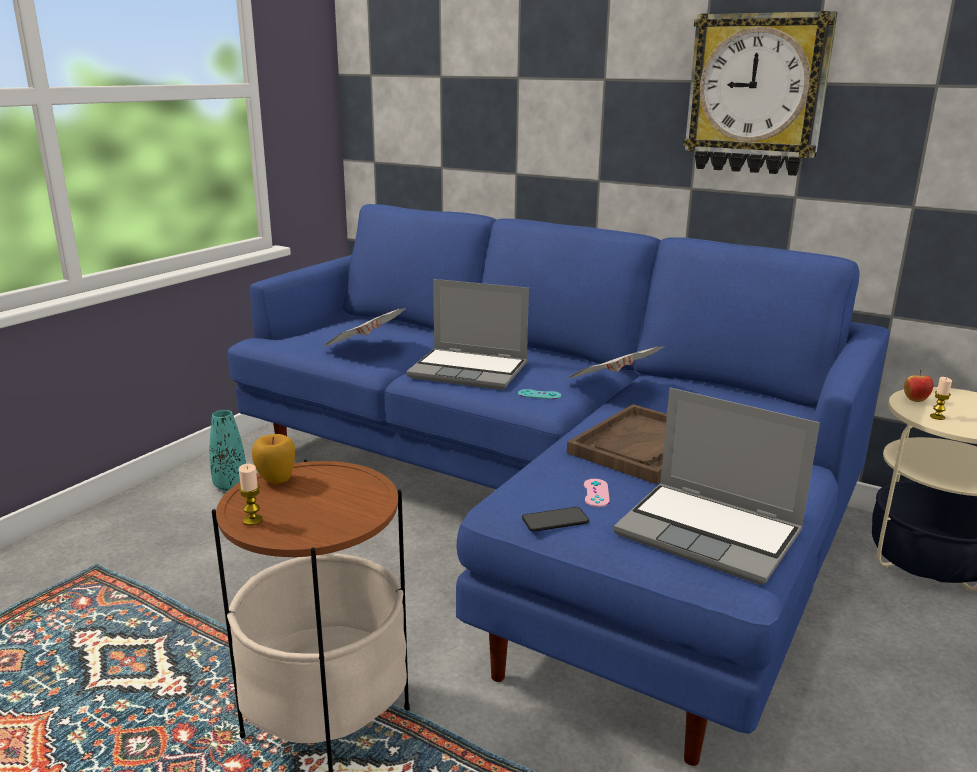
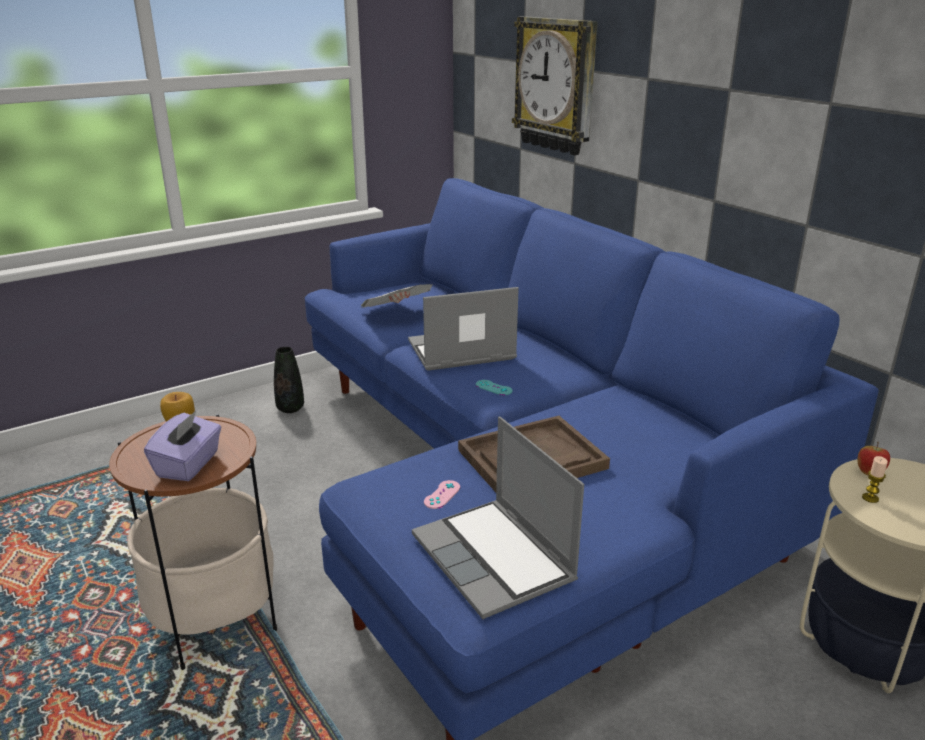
camera: 25 degrees right, 5 degrees up
(230, 485) = (290, 408): turquoise vase -> black vase
(252, 520) = (133, 457): candle -> none
(334, 512) = (189, 465): none -> purple tissue box
(470, 371) = (460, 352): laptop -> laptop turned 120 degrees clockwise
(555, 520) = (382, 511): phone -> none
(611, 387) = (567, 393): newspaper -> none
(756, 94) = (775, 110): wall clock -> wall clock (556, 85)

